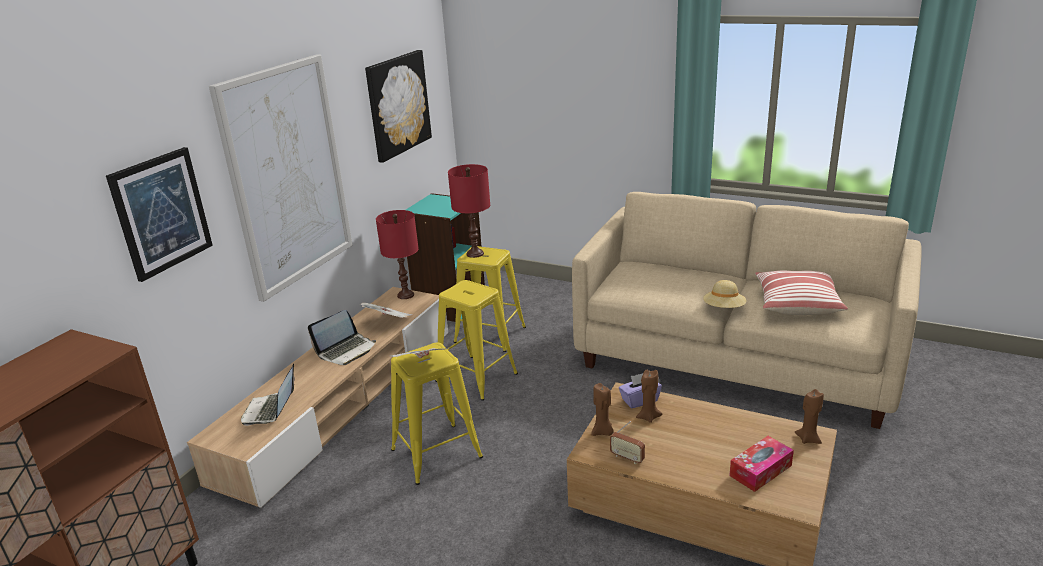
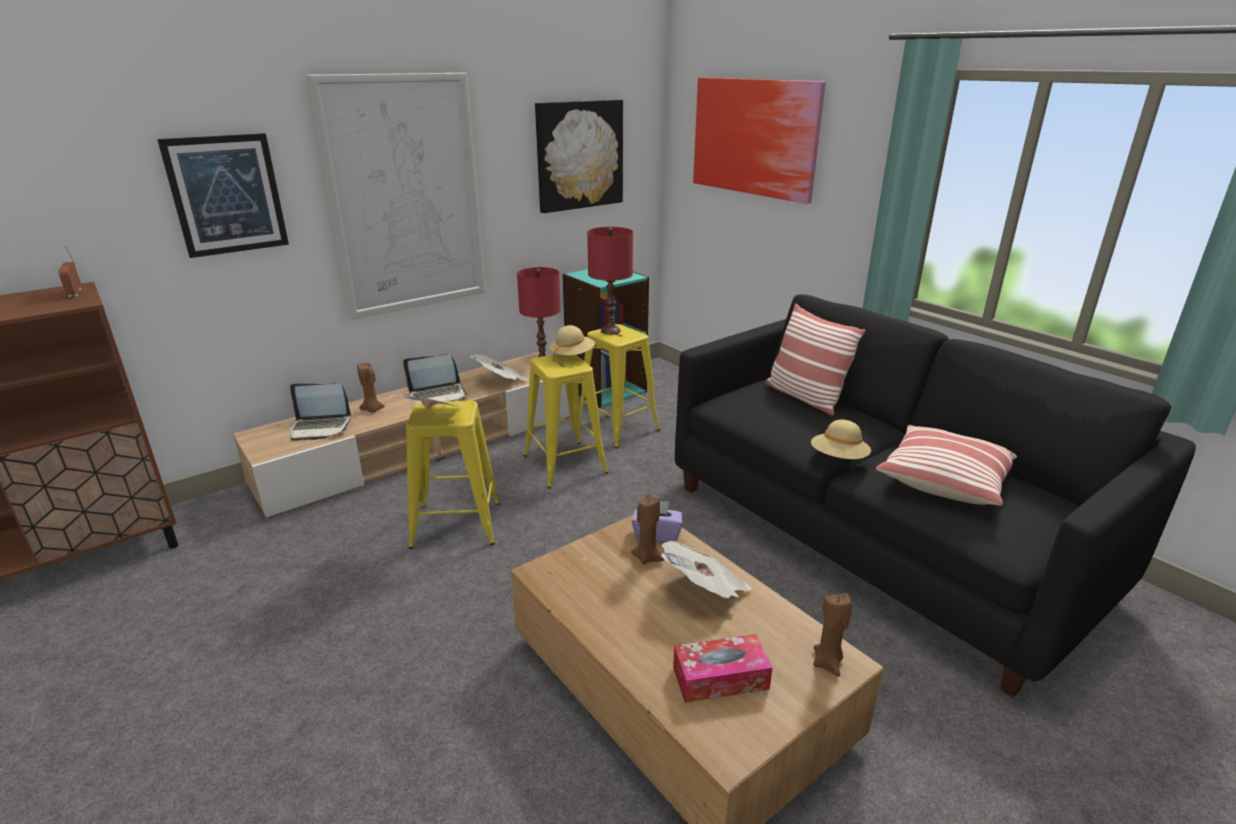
camera: 25 degrees right, 0 degrees up
(270, 410) = (320, 427): laptop -> laptop turned 120 degrees counterclockwise
(469, 283) = (572, 356): none -> beige hat
(546, 69) = (754, 137): none -> picture
(603, 432) = (579, 555): brown candle -> brown candle (372, 410)
(627, 458) = (574, 595): radio -> radio (76, 293)
(663, 270) = (804, 397): none -> pillow
(703, 423) = (705, 589): none -> newspaper
(737, 359) = (875, 537): beige sofa -> black sofa

